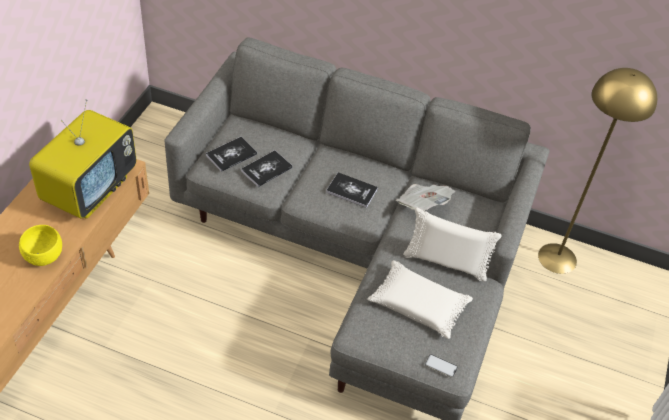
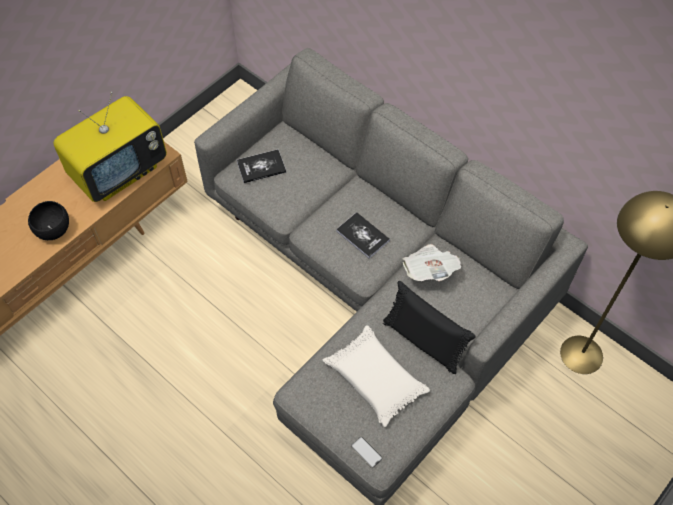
camera: 25 degrees right, 10 degrees up
(43, 256) = (53, 230): yellow bowl -> black bowl
(266, 169) = (288, 191): book -> none
(446, 262) = (424, 341): white pillow -> black pillow

